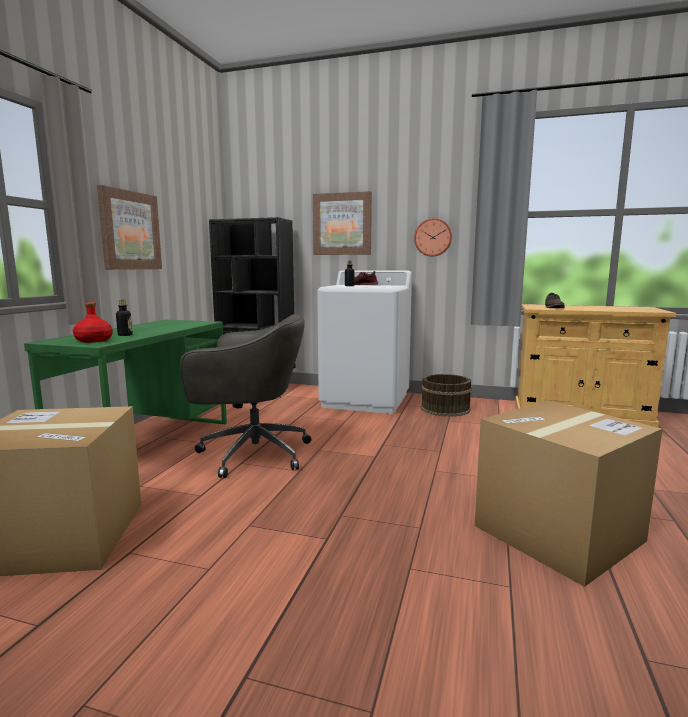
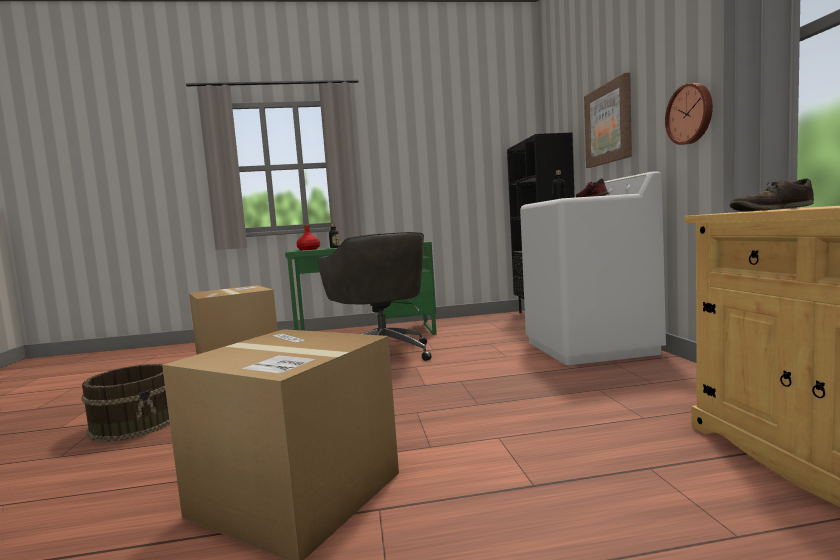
camera: 65 degrees right, 5 degrees down
(130, 230) = (404, 172): picture -> none
(445, 408) = (645, 380): brown bucket -> brown bucket (136, 423)

